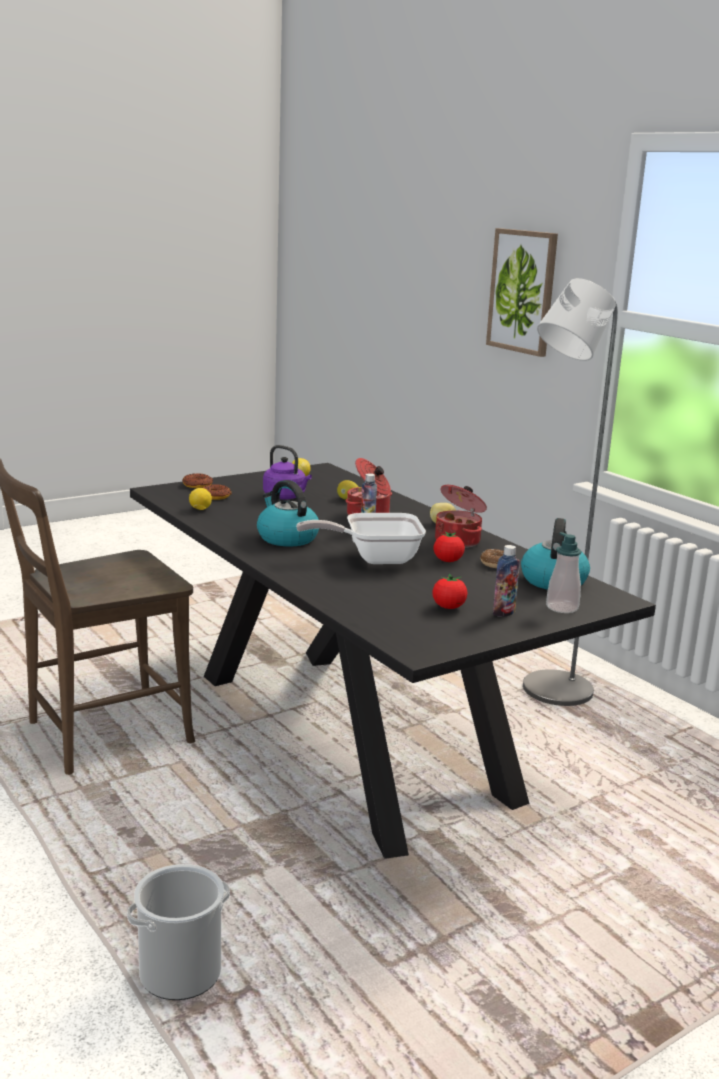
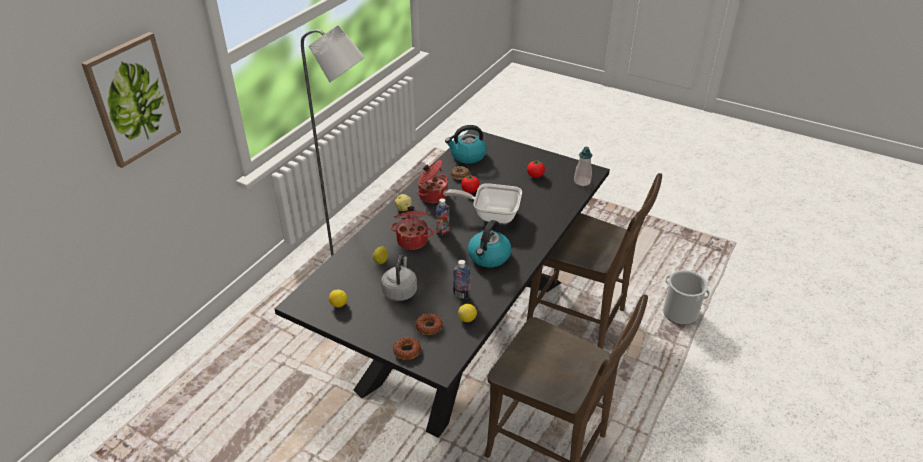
camera: 115 degrees left, 20 degrees up
(277, 842) = (581, 321): none -> brown chair
(286, 497) = (400, 291): purple kettle -> grey kettle
(374, 558) = (491, 215): frying pan -> frying pan turned 135 degrees clockwise
(503, 613) = (525, 160): bottle -> bottle (461, 294)
(562, 607) = (502, 148): soap dispenser -> soap dispenser (582, 181)

